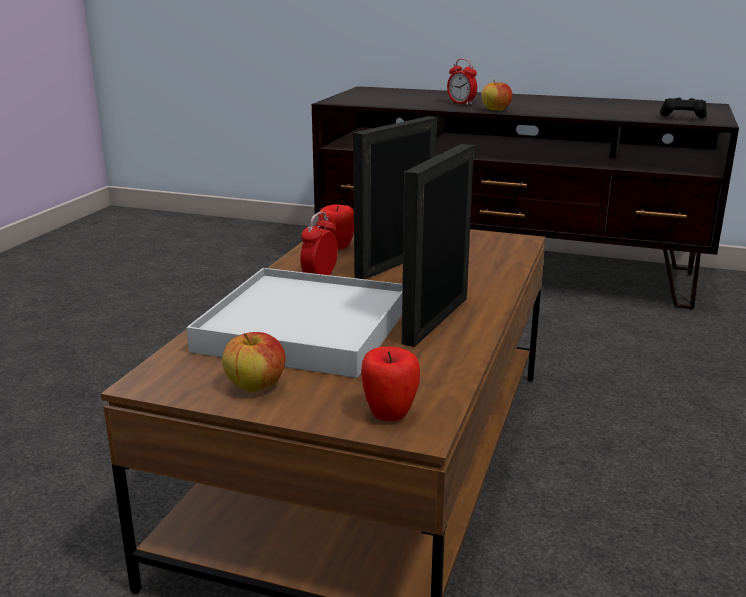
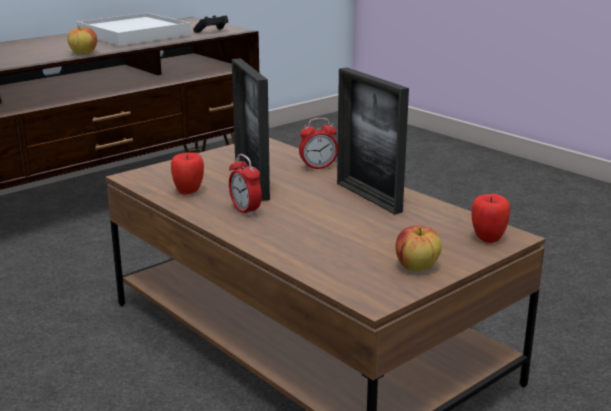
camera: 60 degrees left, 0 degrees up
(304, 328) = (336, 235): white tray -> white tray (134, 34)
(461, 103) = (34, 54): alarm clock -> alarm clock (318, 167)

